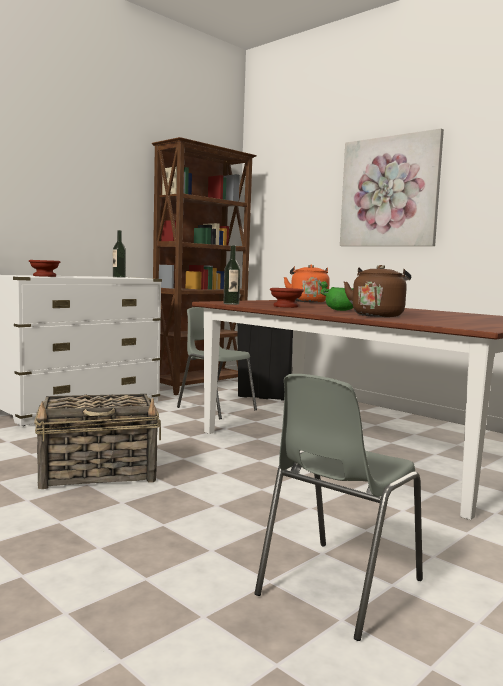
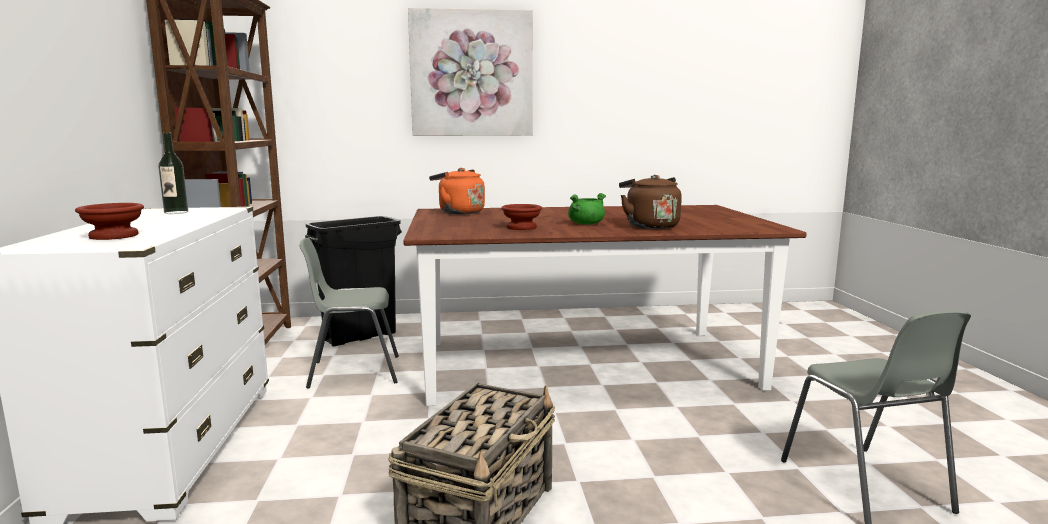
camera: 50 degrees left, 5 degrees up
(231, 304) = (464, 234): bottle -> none

